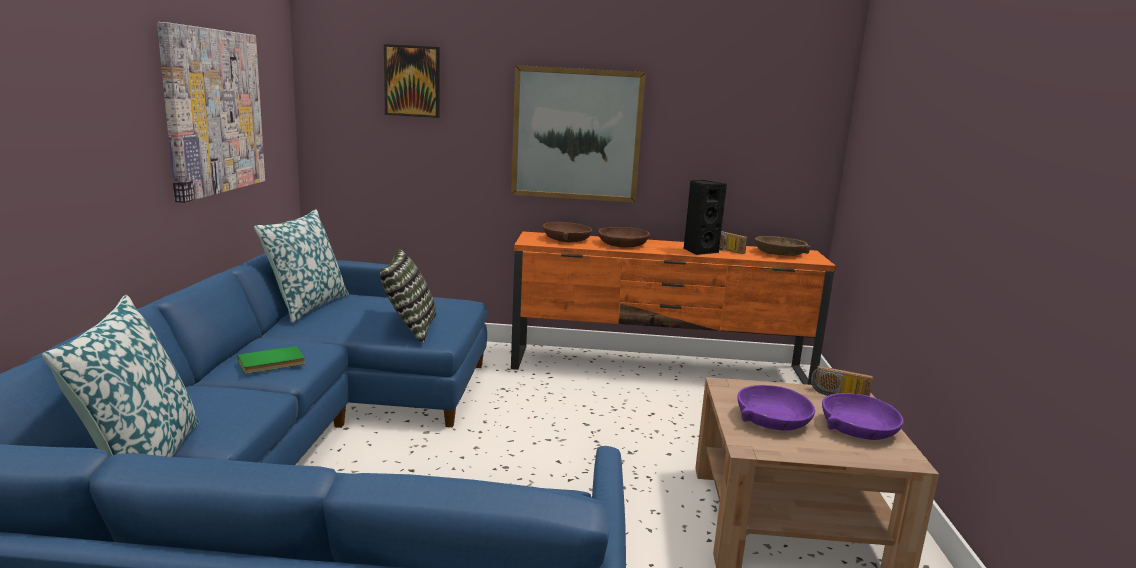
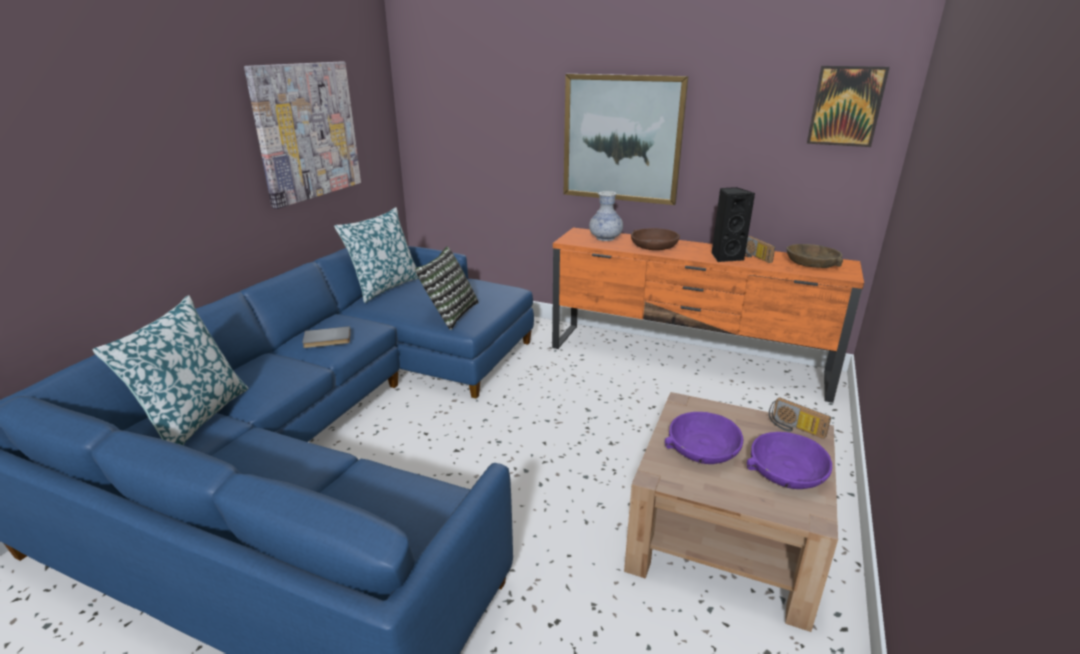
camera: 20 degrees right, 10 degrees up
(272, 363) = (327, 340): green book -> grey book
(412, 81) = (482, 91): picture -> picture (846, 106)
(567, 239) = (605, 238): brown bowl -> vase

